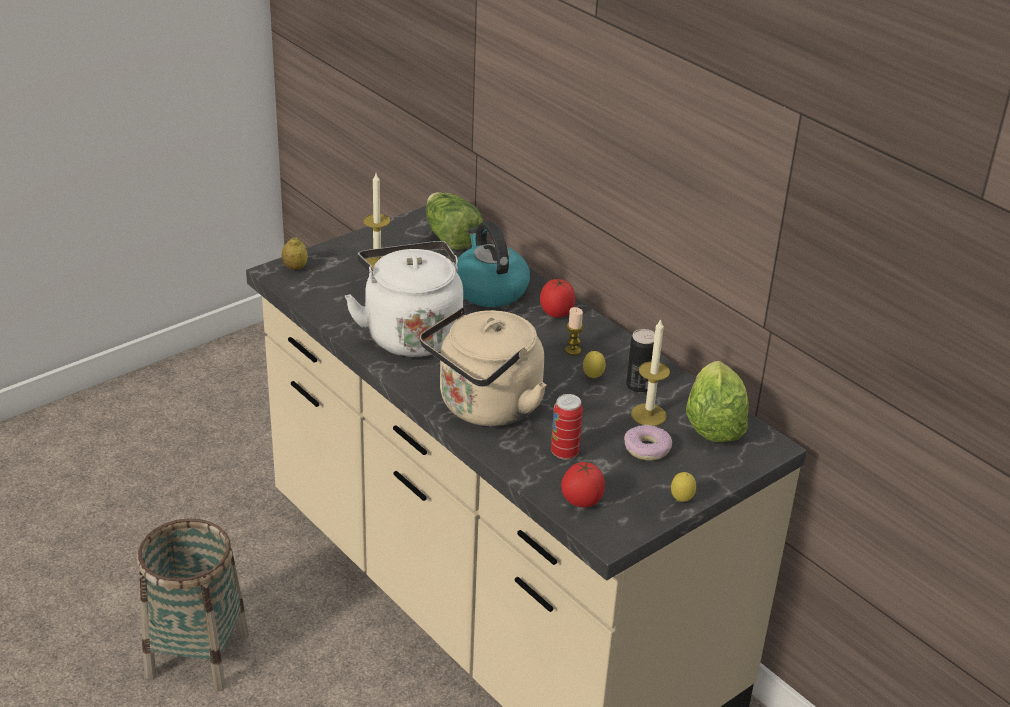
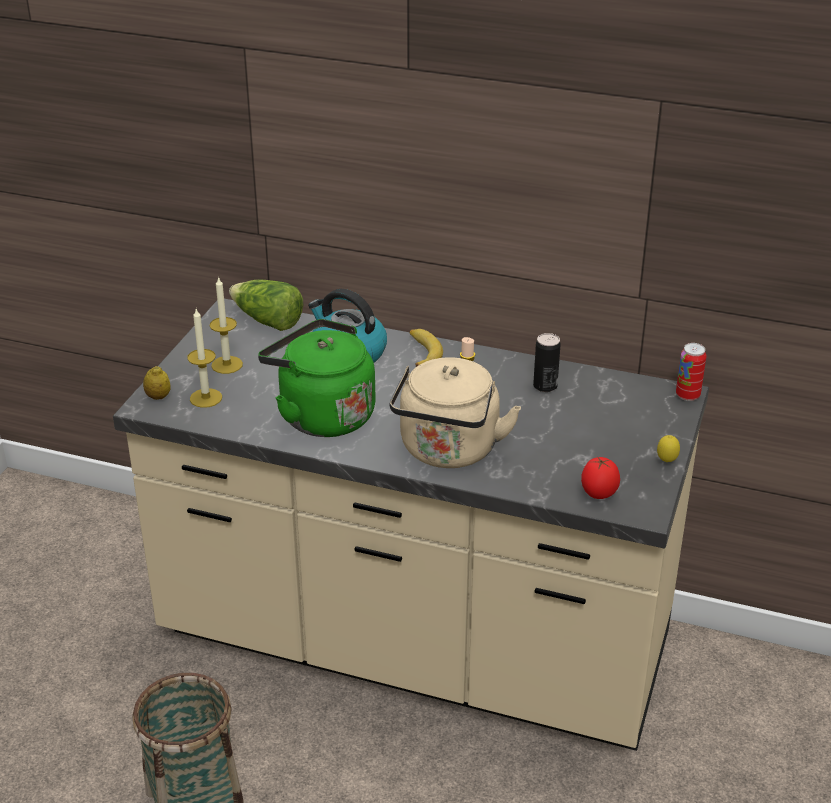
camera: 30 degrees left, 0 degrees up
(410, 333) = (322, 415): white kettle -> green kettle
(556, 313) = (422, 352): tomato -> banana
(564, 452) = (546, 461): can -> can (687, 395)
(593, 377) = (504, 393): lemon -> none
(647, 449) = (602, 433): donut -> none
(648, 415) = (575, 406): candle -> candle (206, 398)
(713, 424) = (627, 393): lettuce -> none

